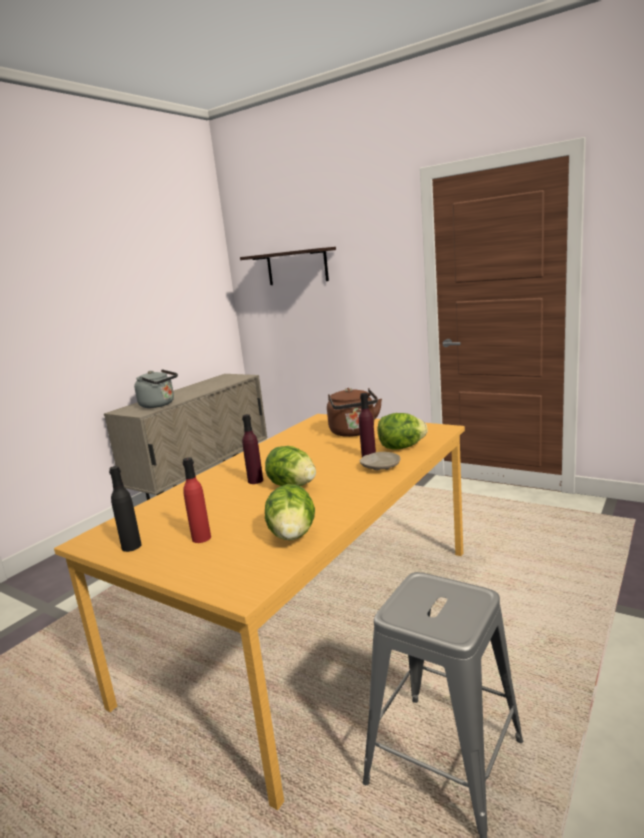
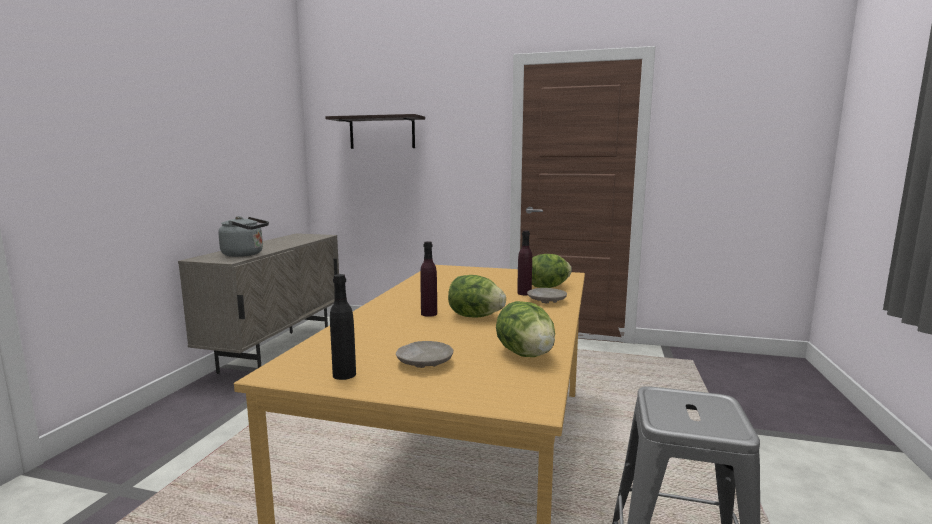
camera: 20 degrees left, 5 degrees down
(201, 538) = (424, 362): red bottle -> beige plate
(354, 432) = (487, 277): brown kettle -> none

